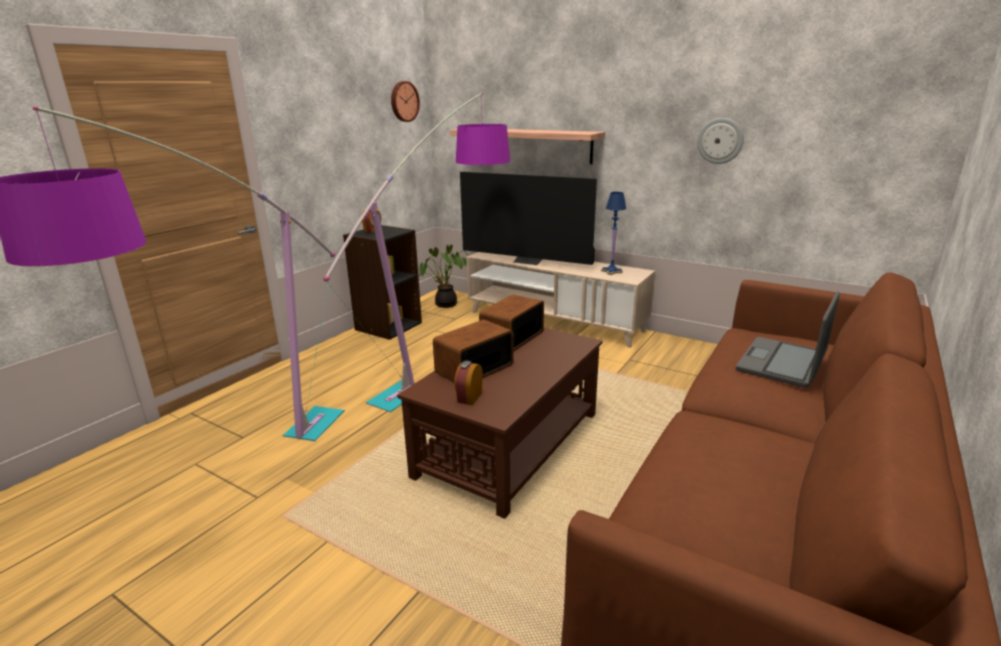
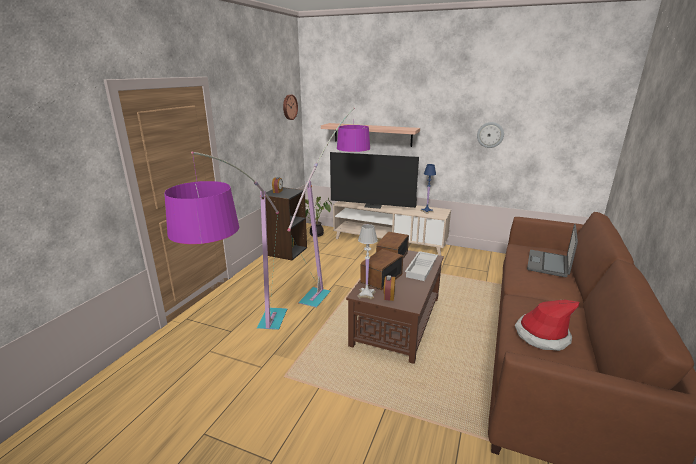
camera: 10 degrees left, 0 degrees up
(433, 391) = (366, 294): none -> white table lamp
(552, 358) = (422, 269): none -> white tray
(704, 489) = (542, 335): none -> hat

